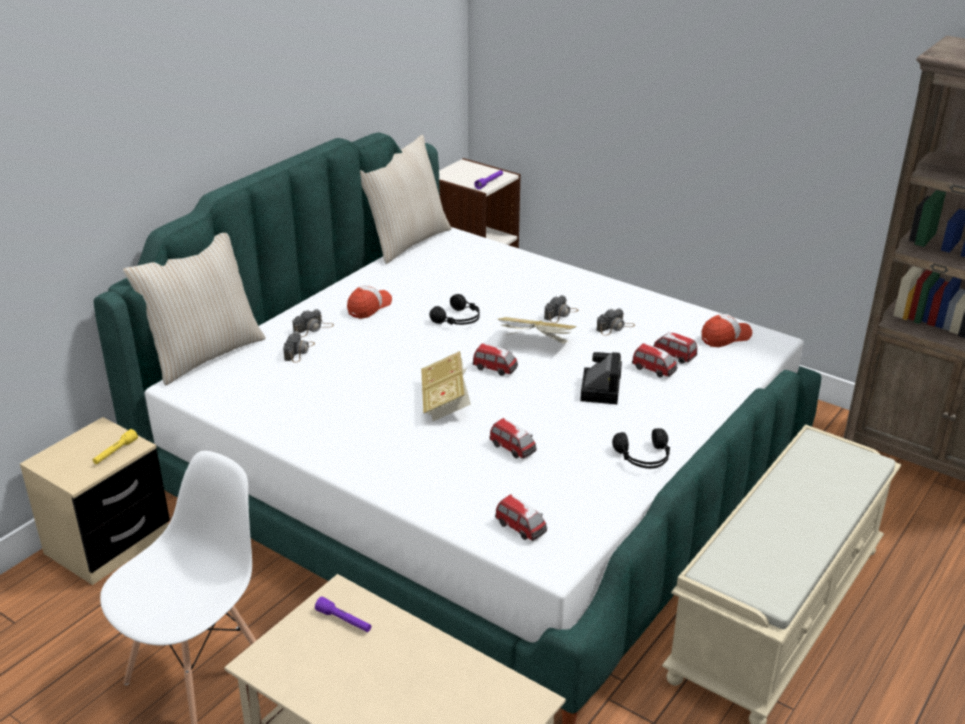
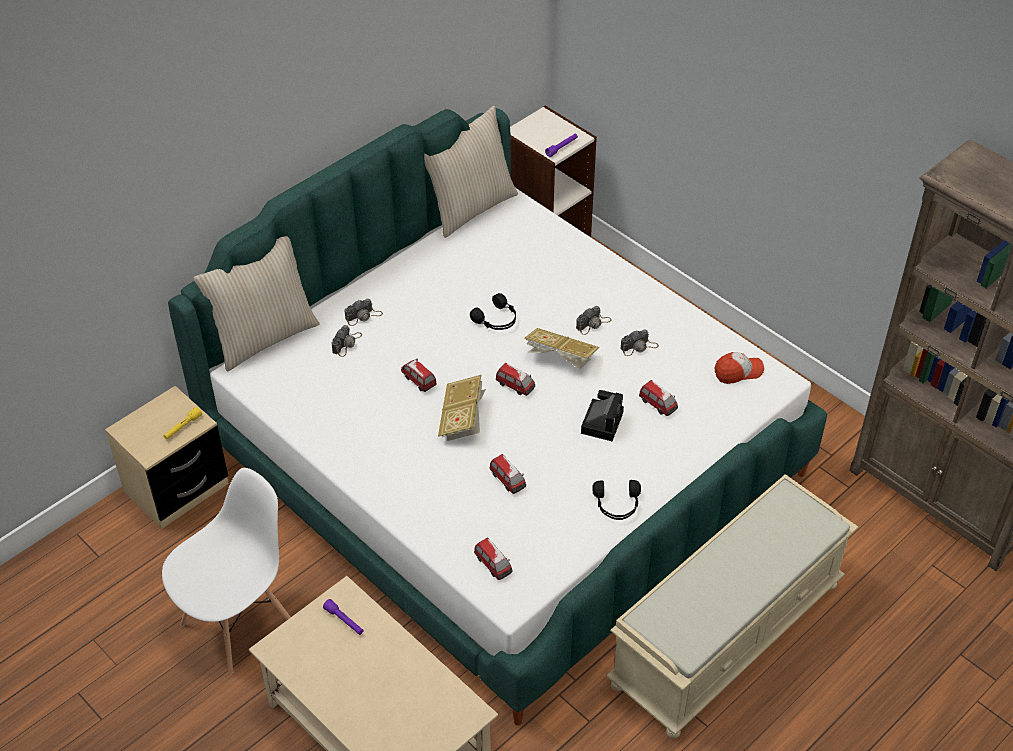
camera: 10 degrees right, 15 degrees up
(369, 307) = (418, 294): cap -> none
(673, 356) = (682, 389): toy car -> toy car (418, 381)

